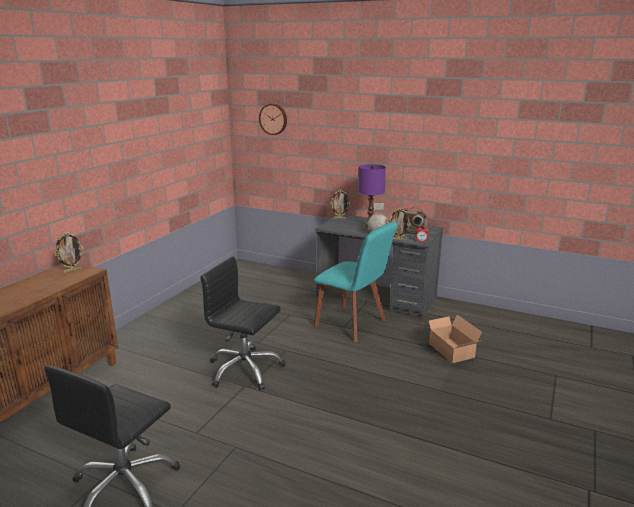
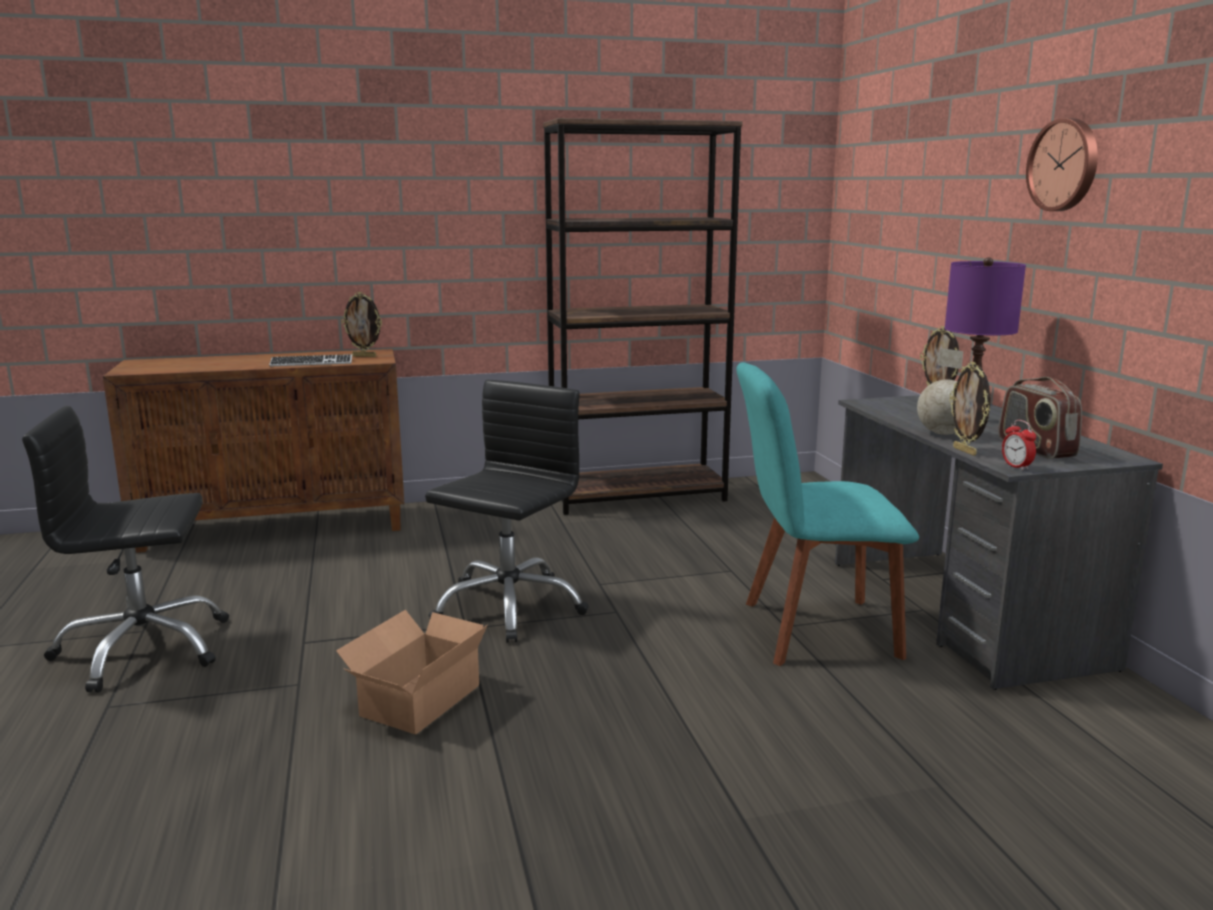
camera: 50 degrees right, 5 degrees down
(57, 285) = (311, 363): none -> keyboard
(192, 298) = (638, 497): none -> brown bookcase
(245, 370) = (508, 606): black office chair -> black office chair turned 45 degrees clockwise
(273, 119) = (887, 169): wall clock -> wall clock (1065, 165)
(353, 324) = (811, 630): turquoise chair -> turquoise chair turned 90 degrees clockwise
(450, 351) = (928, 775): cardboard box -> cardboard box (415, 700)

